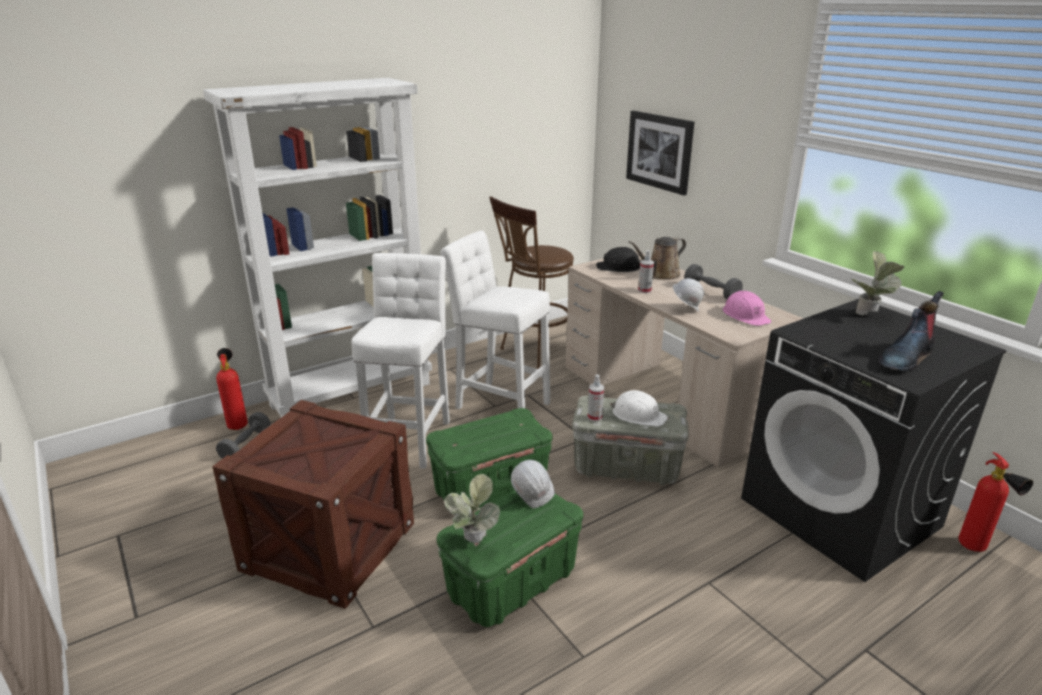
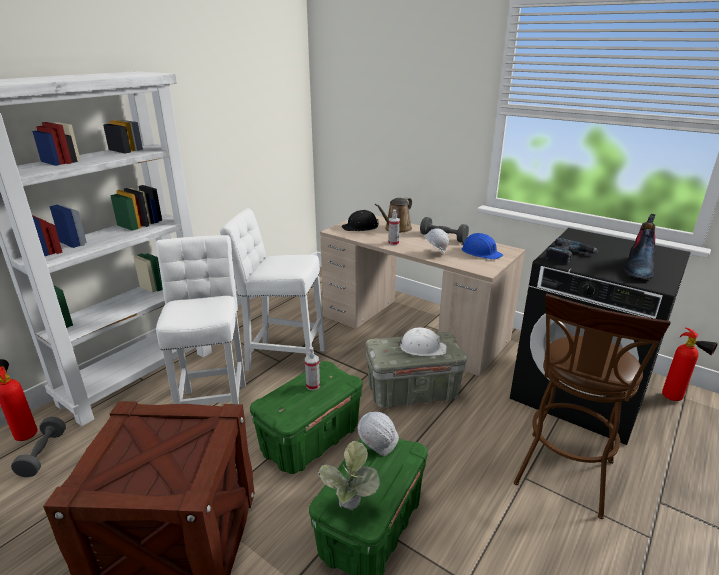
camera: 20 degrees left, 0 degrees up
(536, 352) = (293, 307): brown stool -> brown stool (563, 479)
(595, 417) = (389, 357): spray bottle -> spray bottle (313, 386)
(659, 151) = (374, 130): picture -> none
(745, 315) = (481, 252): pink hard hat -> blue hard hat
(824, 330) = (569, 256): none -> power drill
(870, 315) = (587, 239): potted plant -> none

